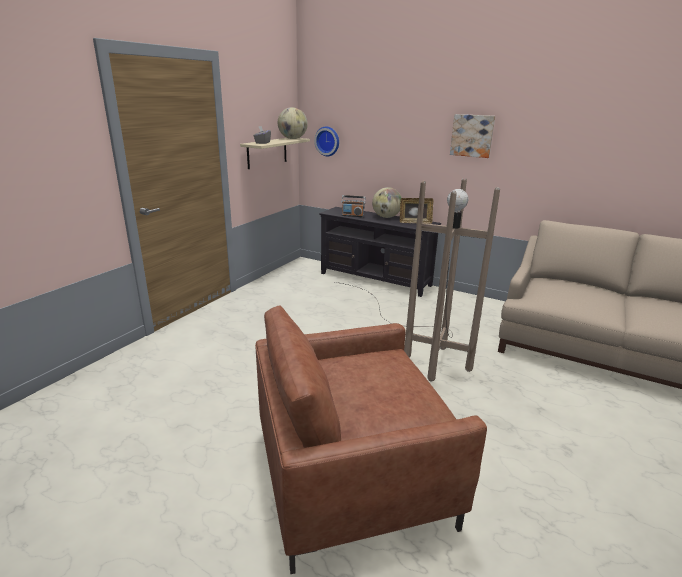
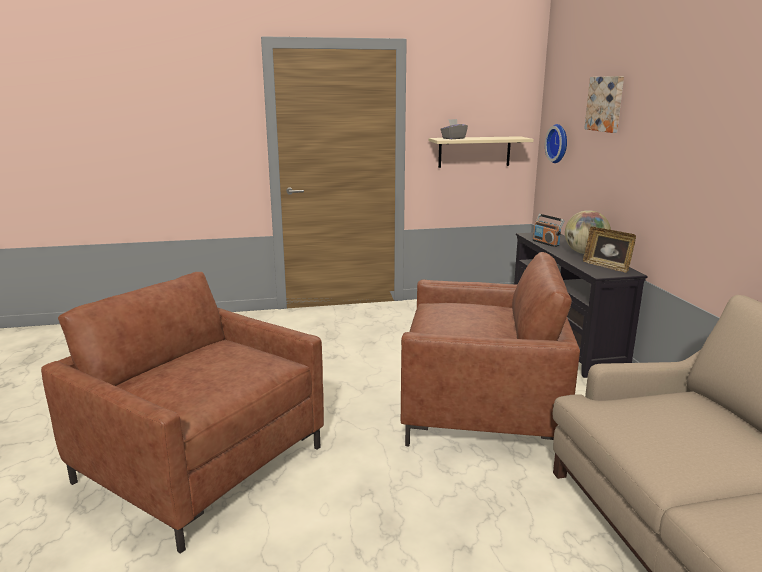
camera: 50 degrees right, 5 degrees down
(293, 139) = (510, 137): globe -> none
(414, 337) = (481, 408): brown floor lamp -> brown armchair
(472, 135) = (693, 140): picture -> picture (606, 104)

